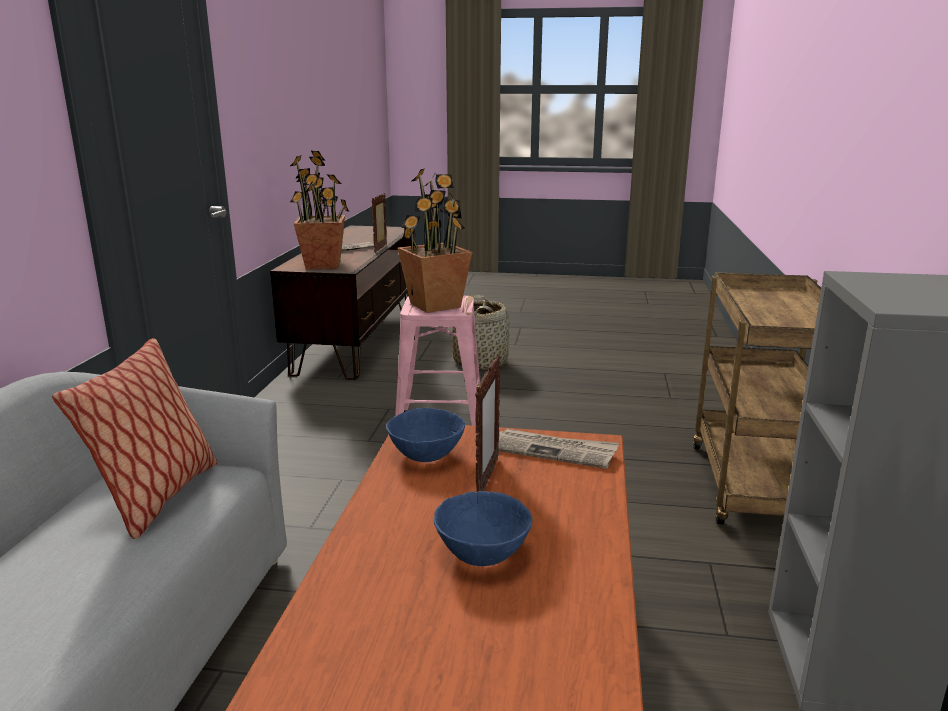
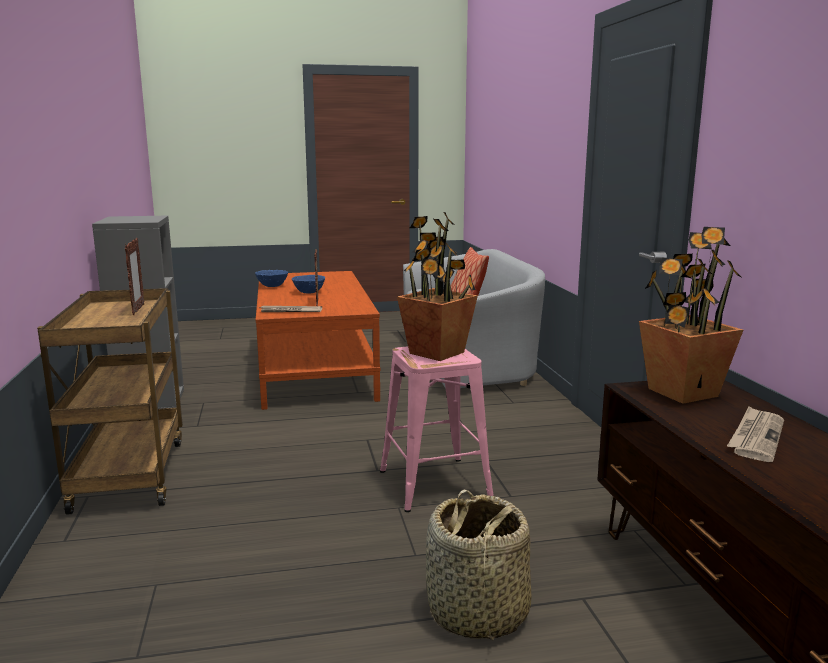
camera: 160 degrees right, 5 degrees down
(381, 248) = (713, 451): picture frame -> picture frame (138, 310)
(426, 455) = (350, 305): blue bowl -> blue bowl (272, 286)

